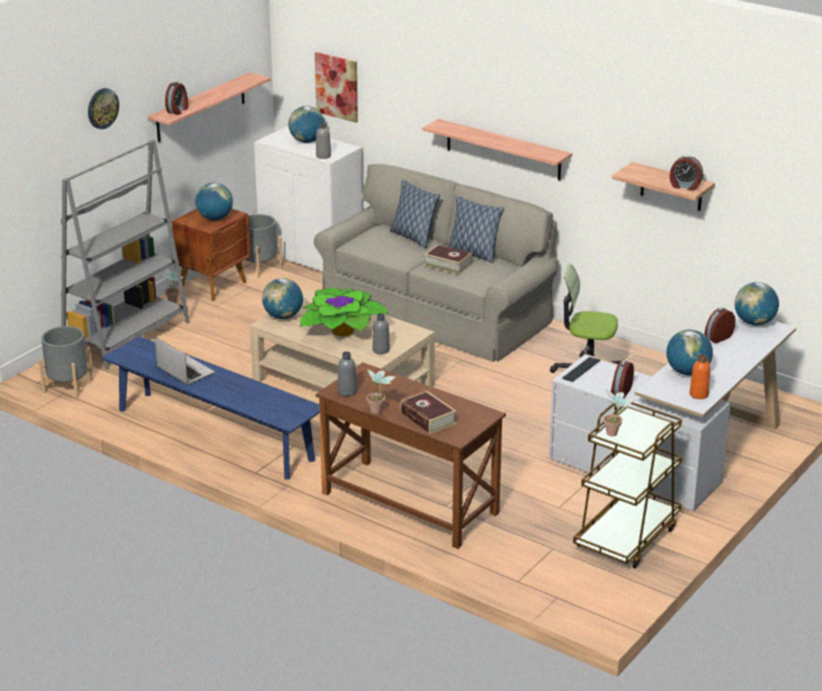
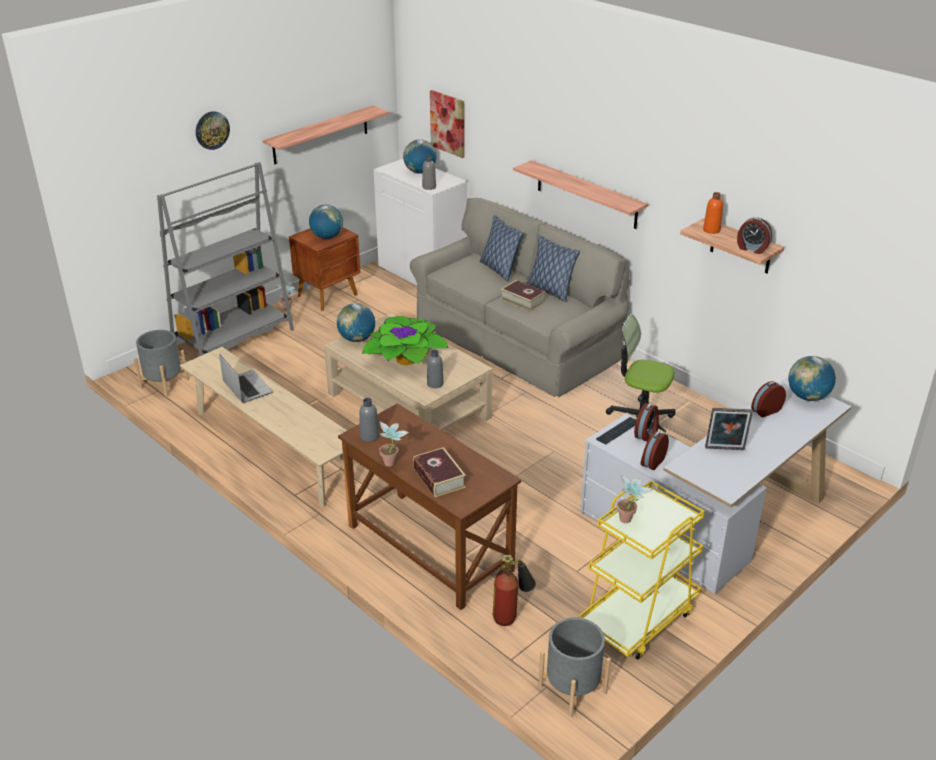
camera: 10 degrees right, 5 degrees up
(178, 110) = (291, 136): alarm clock -> alarm clock (646, 434)
(214, 434) = (272, 448): blue bench -> beige bench
(259, 267) = (373, 281): grey planter -> grey planter (572, 689)
(507, 547) = (512, 614): none -> fire extinguisher
(626, 537) = (638, 617): brown cart -> yellow cart
(687, 372) = (725, 449): globe -> picture frame
(698, 394) = (731, 478): orange bottle -> orange bottle (711, 230)

